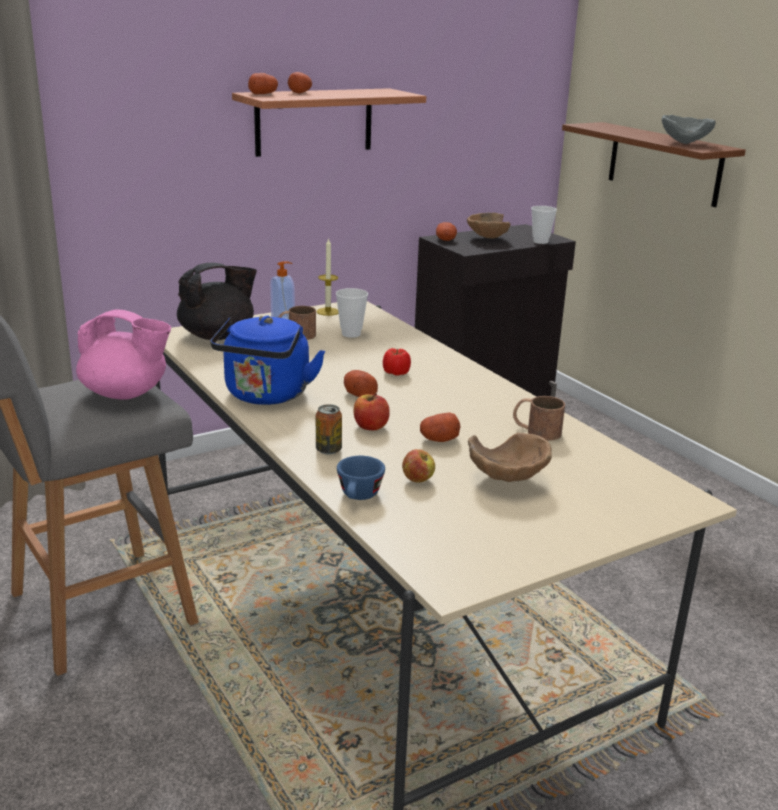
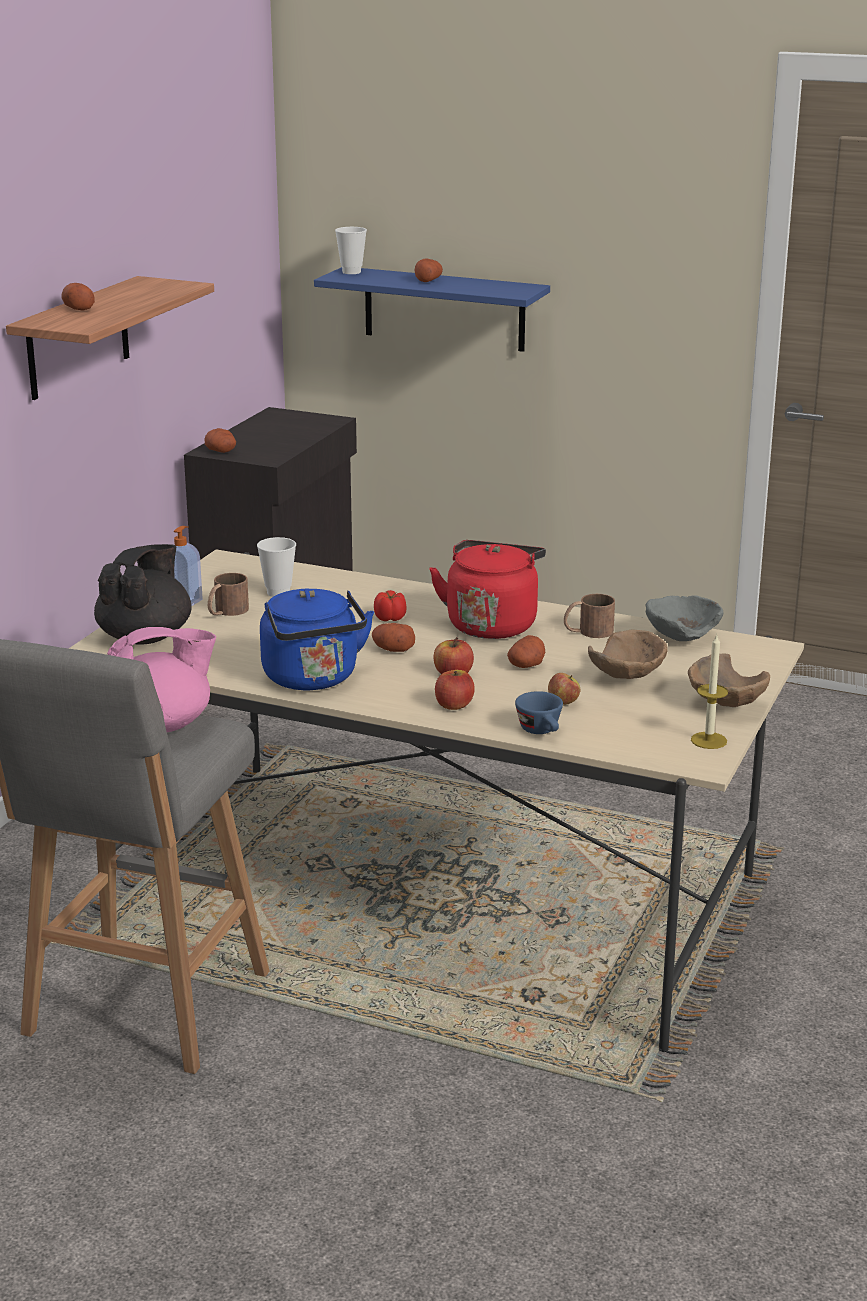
camera: 35 degrees left, 0 degrees up
(263, 94) = (51, 320): potato -> potato (428, 280)
(328, 311) = (209, 575): candle -> candle (708, 740)
(328, 450) = (454, 705): can -> apple
(466, 400) = (492, 624): none -> red kettle
(486, 238) = (260, 438): brown bowl -> brown bowl (724, 705)
(540, 242) = (323, 428): cup -> cup (351, 272)
(664, 163) = (444, 309): brown shelf -> blue shelf
(685, 143) = (486, 287): grey bowl -> grey bowl (681, 637)

